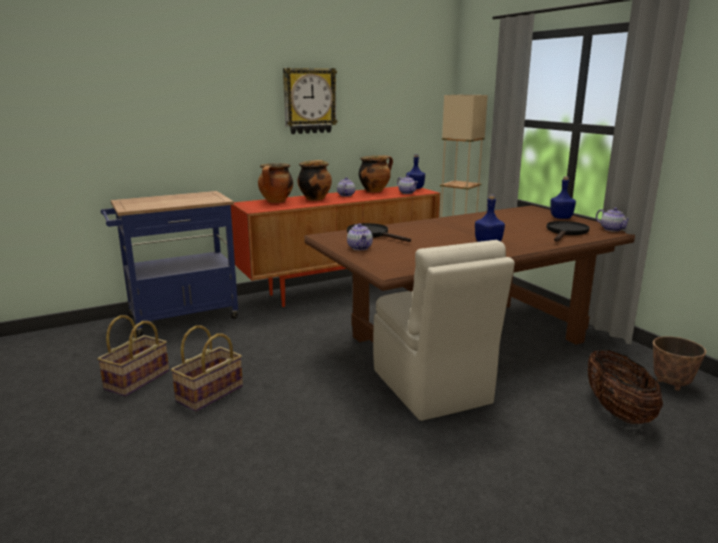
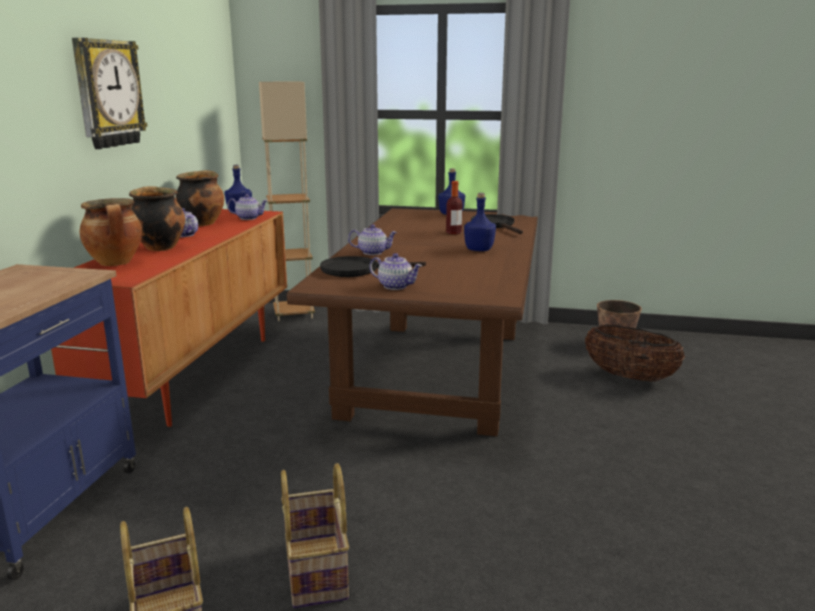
camera: 50 degrees left, 0 degrees up
(432, 388) = (500, 428): beige chair -> none
(513, 229) = (453, 232): none -> bottle
(612, 229) = (514, 215): teapot -> teapot (373, 252)

